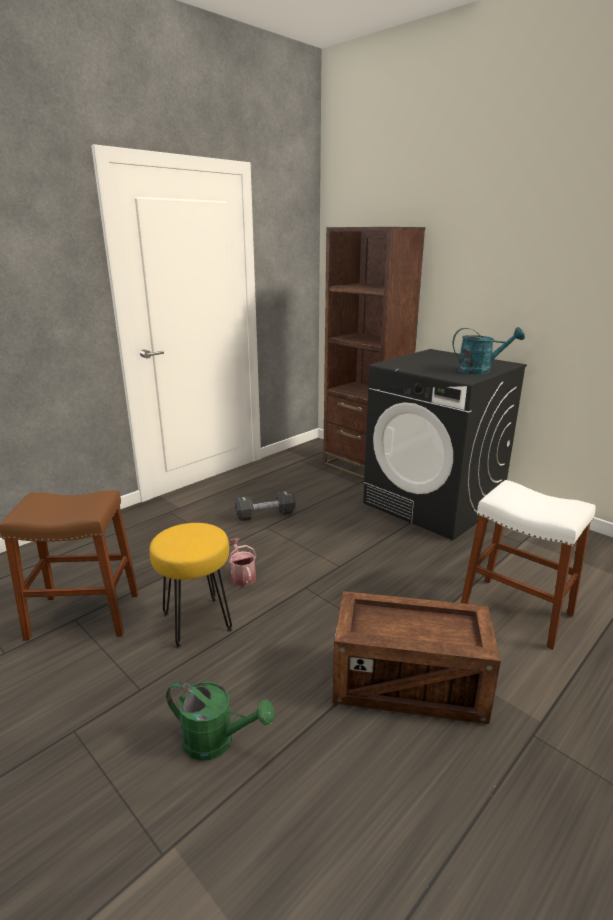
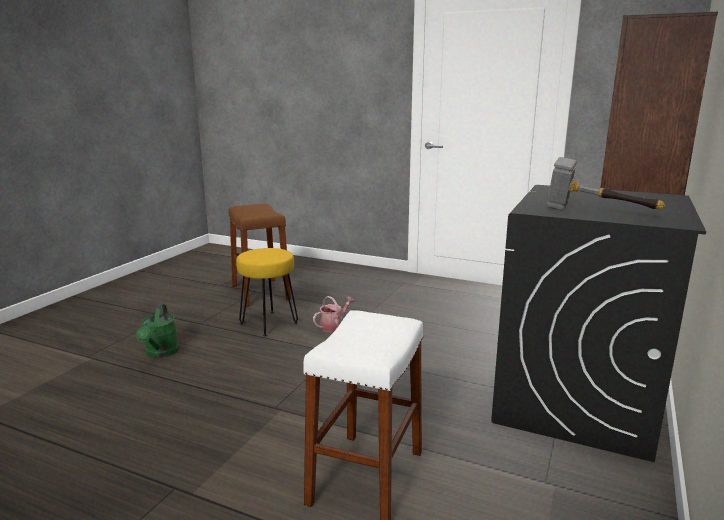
camera: 70 degrees right, 5 degrees down
(265, 515) = (437, 315): black dumbbell -> none
(409, 684) = (226, 416): crate -> none
(480, 370) = (596, 213): turquoise watering can -> hammer

